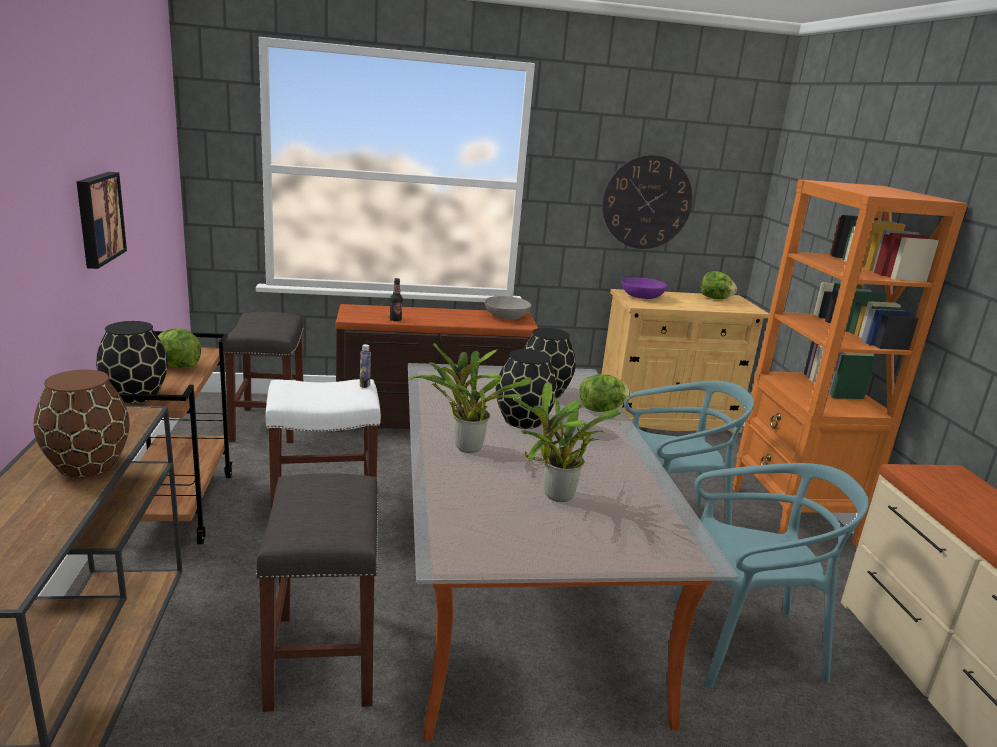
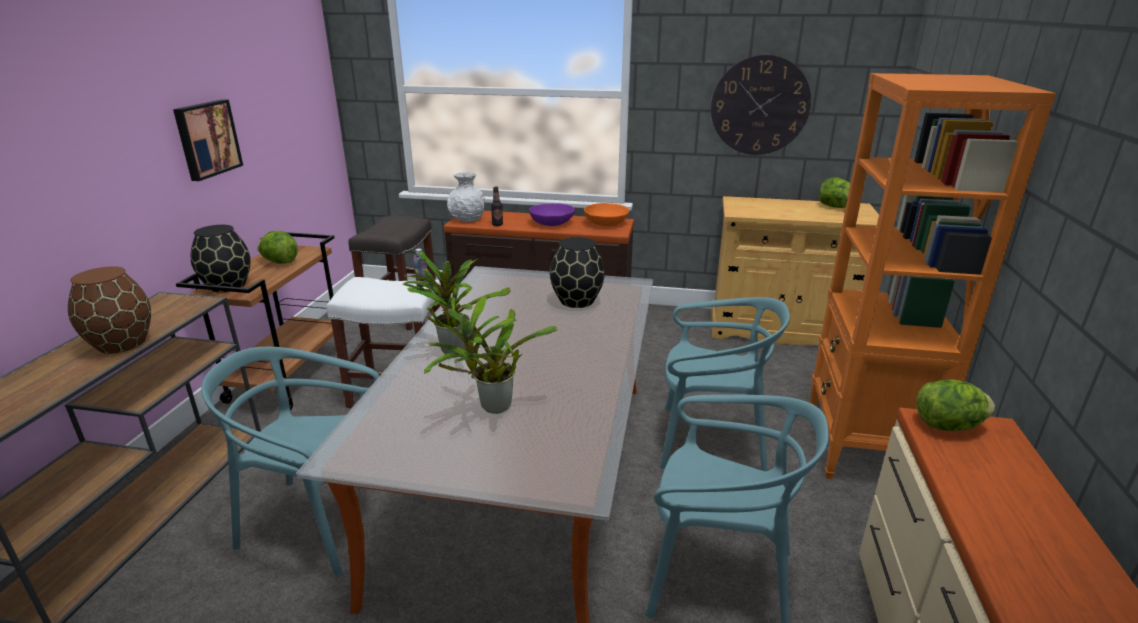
camera: 20 degrees right, 5 degrees up
(322, 657) = (318, 521): grey stool -> turquoise chair
(356, 314) = (466, 219): none -> white vase
(506, 317) = (606, 223): grey bowl -> orange bowl
(523, 421) = (530, 328): black vase -> none
(601, 410) = (619, 321): lettuce -> lettuce (947, 426)
(642, 296) = (750, 204): purple bowl -> purple bowl (552, 223)

